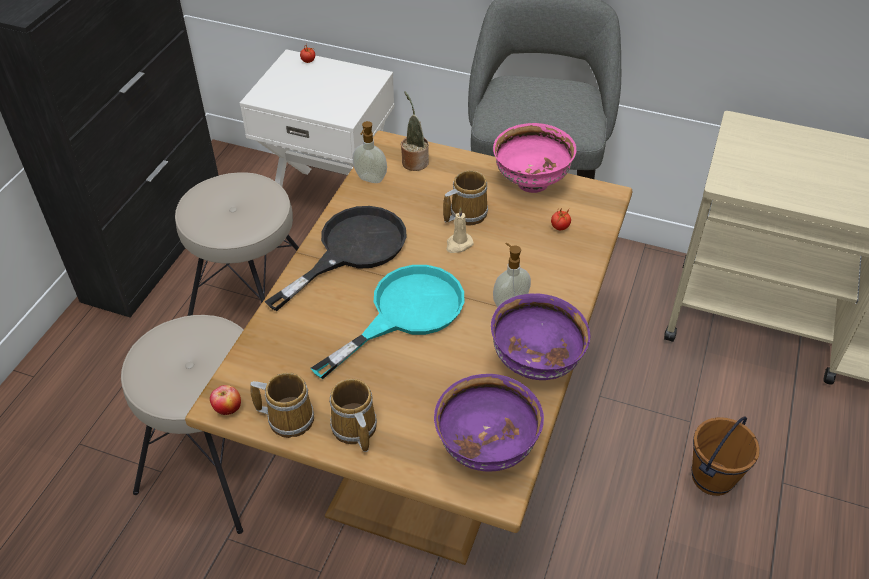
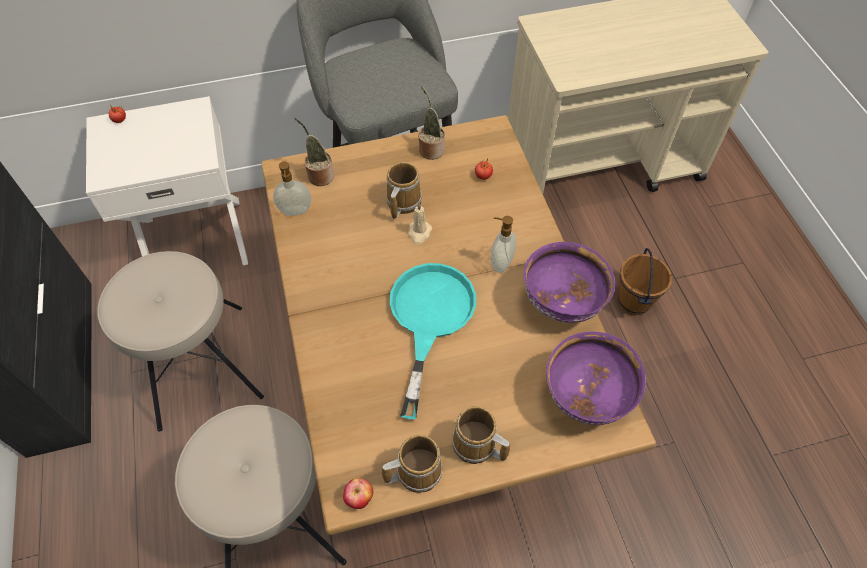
camera: 35 degrees left, 10 degrees up
(351, 250) = (336, 286): black frying pan -> none
(531, 184) = (430, 149): pink bowl -> potted plant

